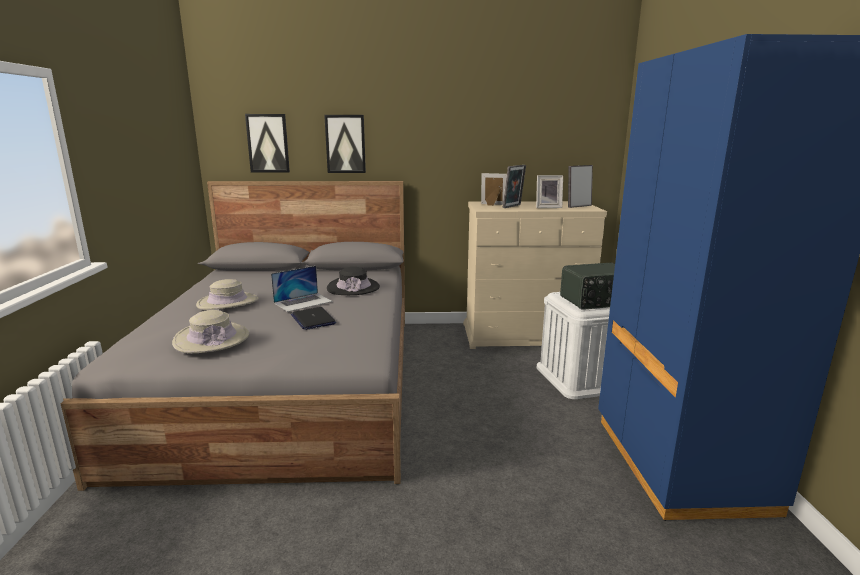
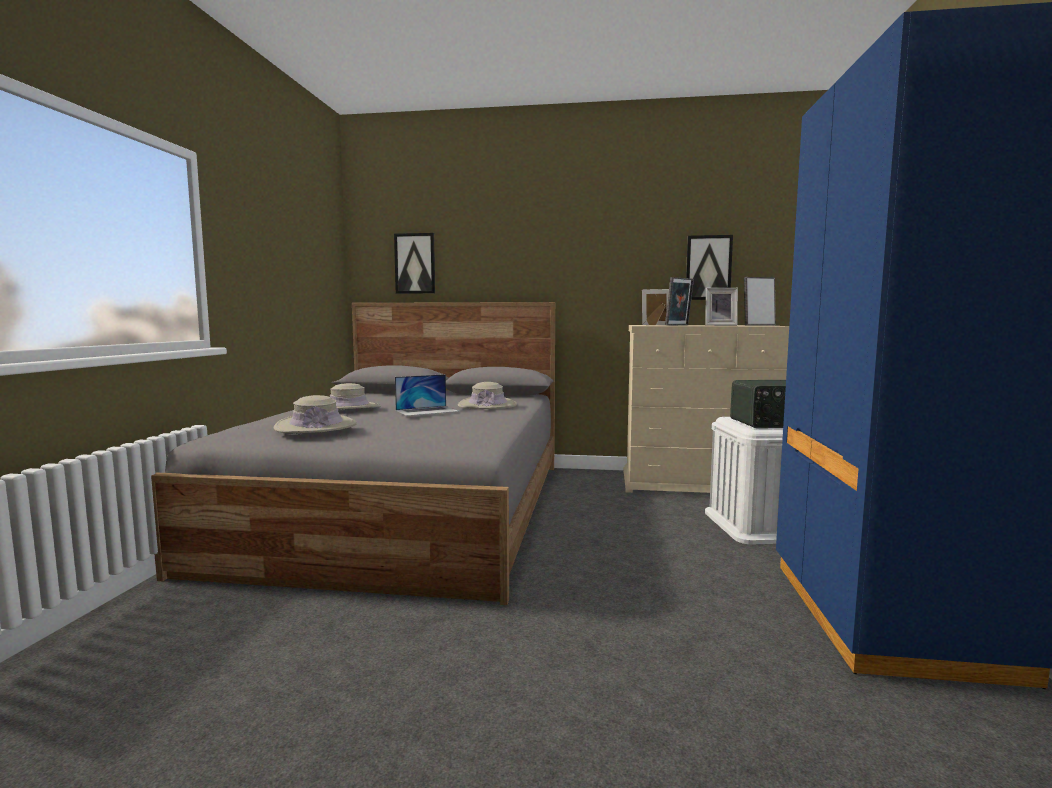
camera: 10 degrees right, 10 degrees down
(313, 319) = (431, 422): laptop -> none
(345, 144) = (494, 263): picture -> picture (708, 268)
(353, 288) = (487, 405): black hat -> beige hat

